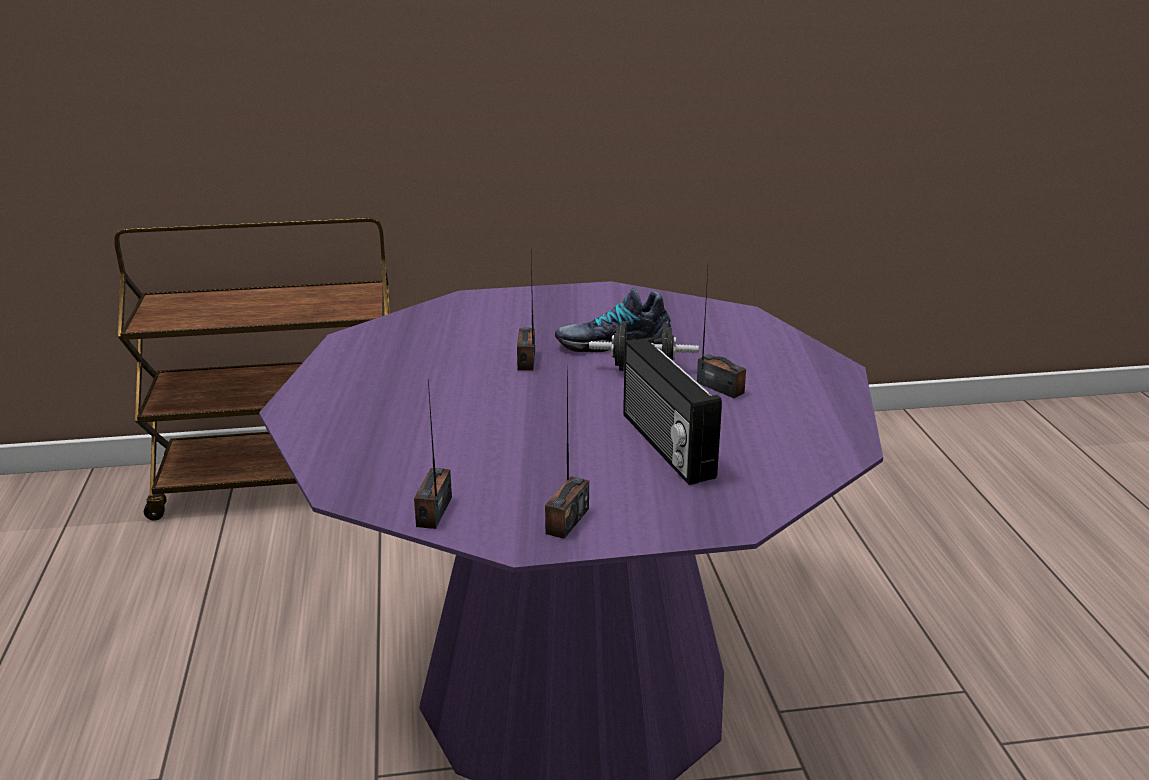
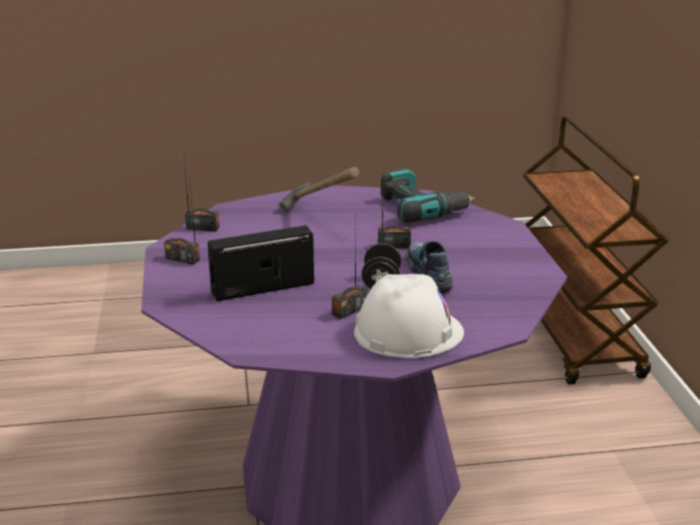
camera: 90 degrees right, 0 degrees up
(398, 341) = (421, 208): none -> power drill
(431, 410) = (319, 222): none -> hammer
(762, 357) = (408, 331): none -> white hard hat

